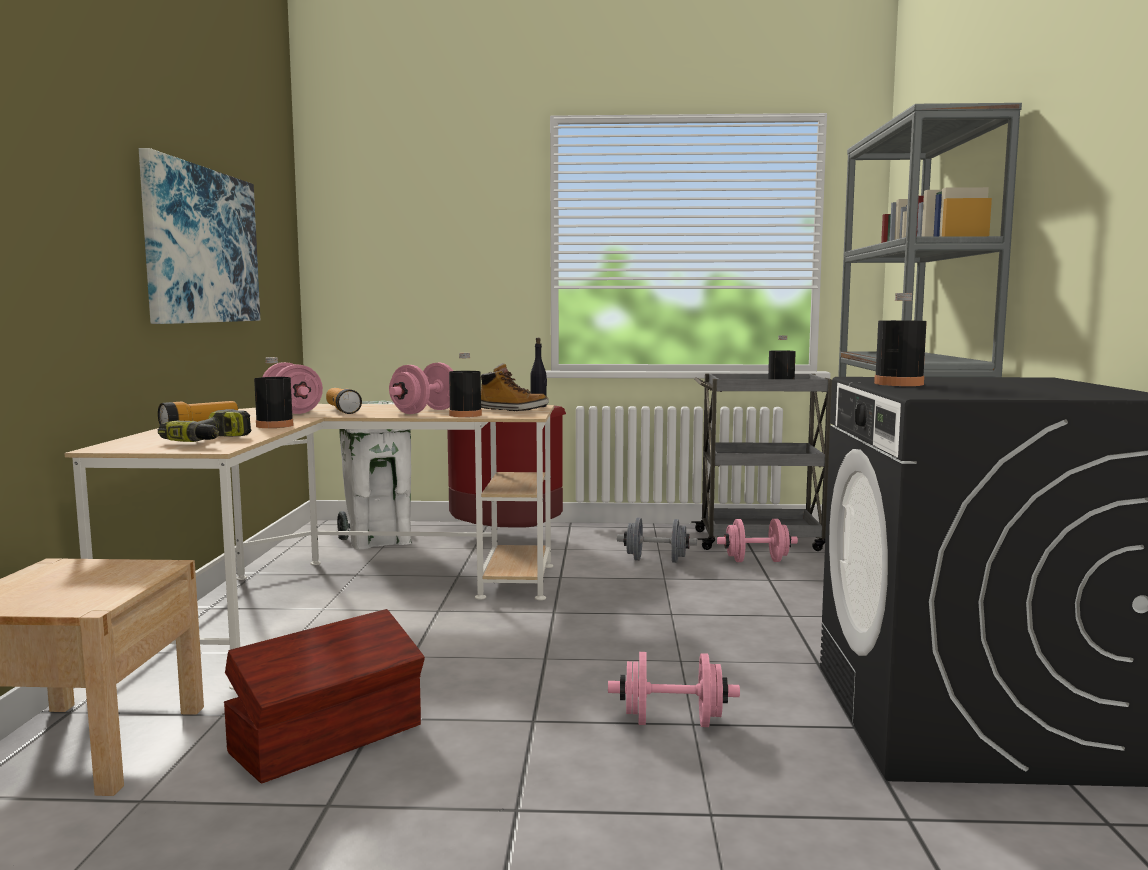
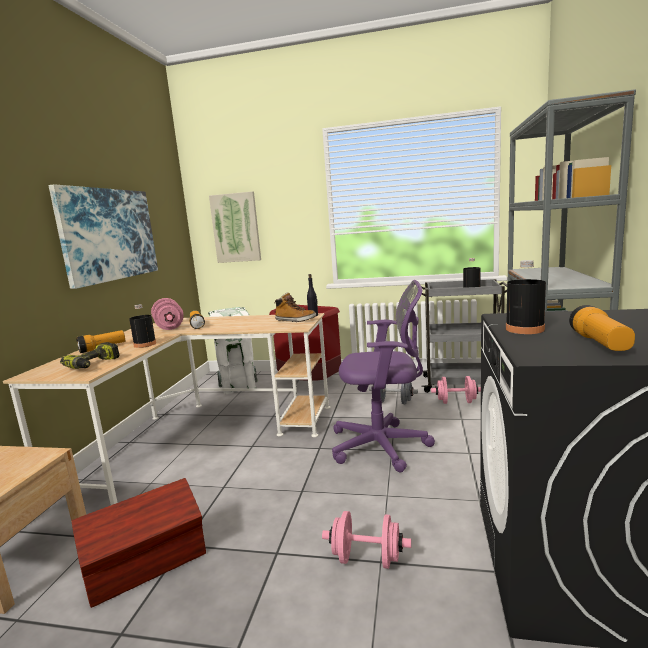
camera: 10 degrees right, 5 degrees up
(387, 265) = (236, 228): none -> picture
(425, 411) = (242, 324): pink dumbbell -> none
(465, 415) = (263, 327): black bottle -> none
(658, 609) = (384, 446): none -> purple office chair
(994, 390) = (600, 343): none -> flashlight

